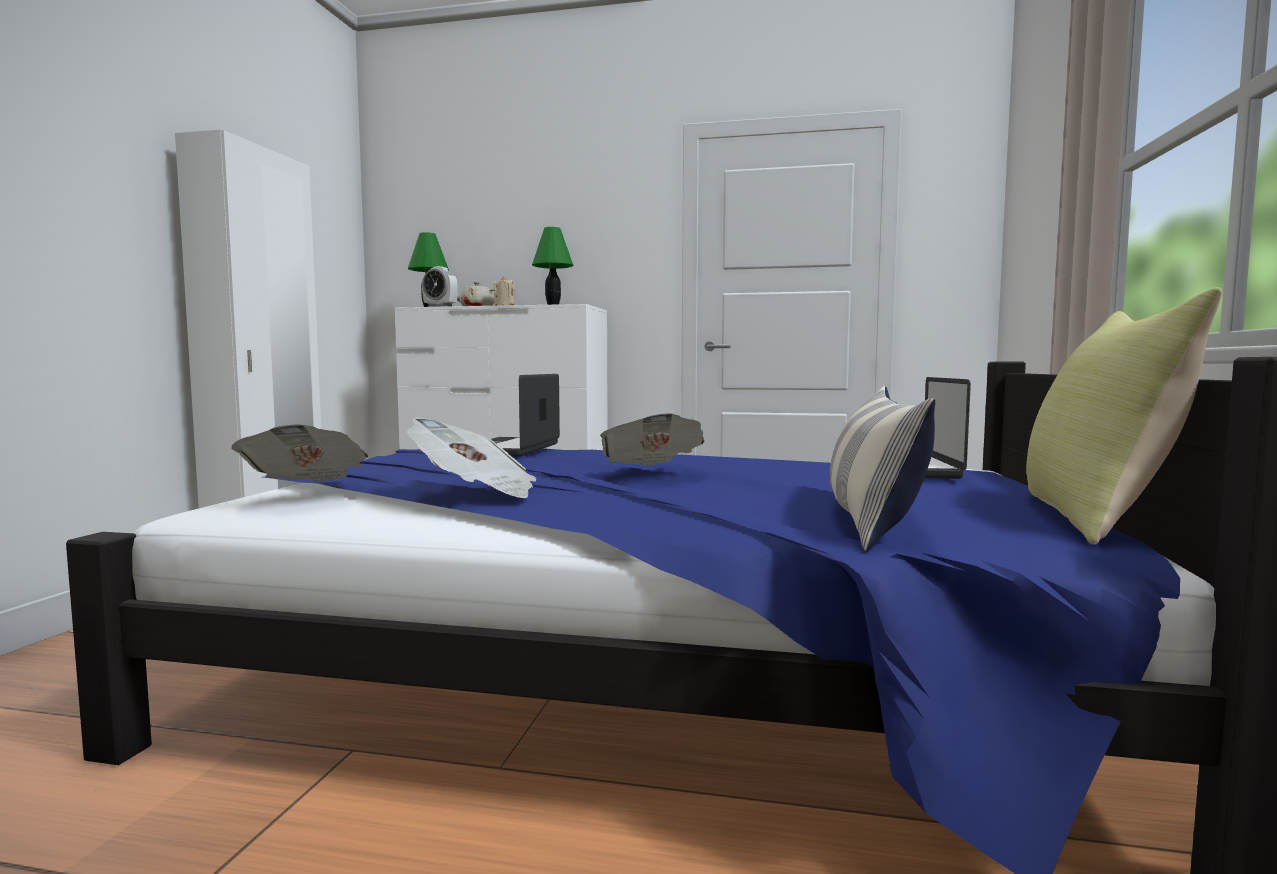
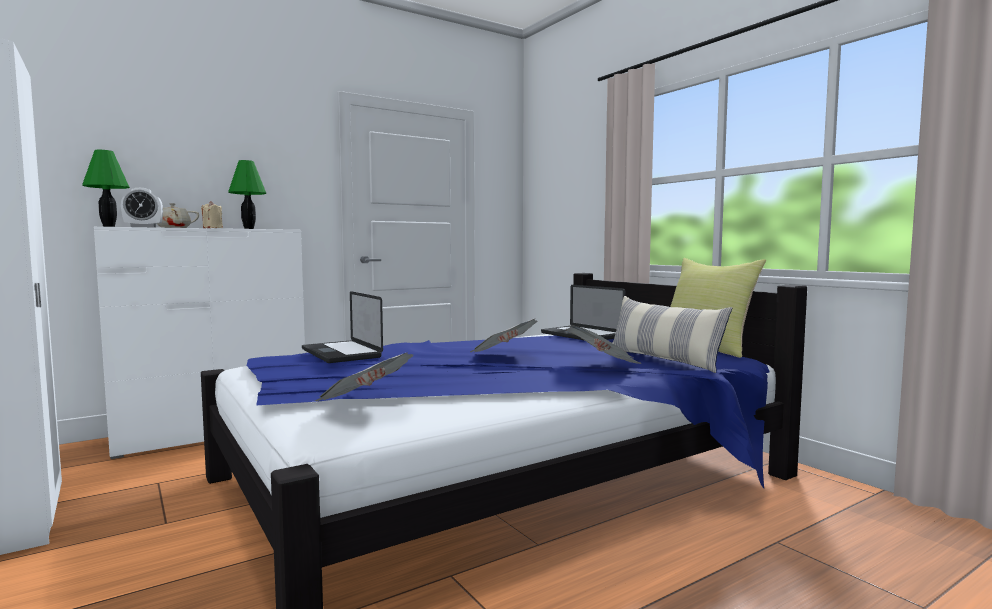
camera: 45 degrees left, 0 degrees up
(476, 492) = (480, 382): newspaper -> newspaper (604, 365)

